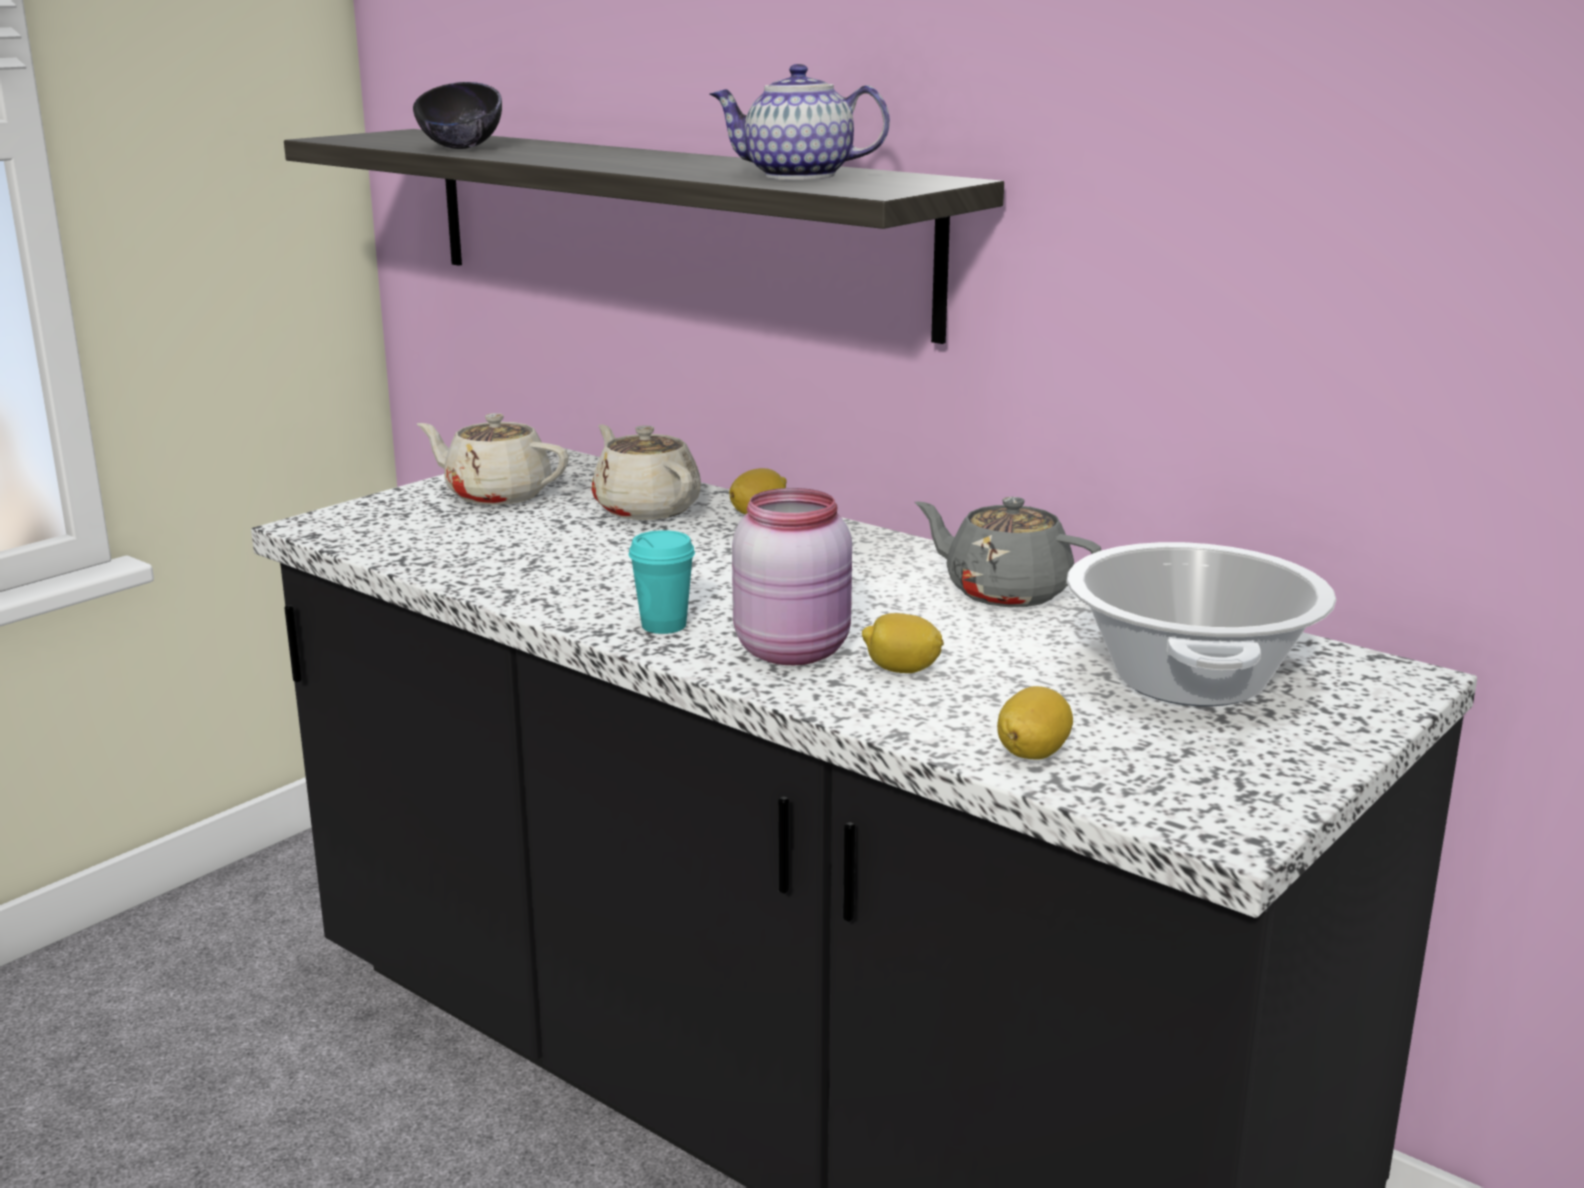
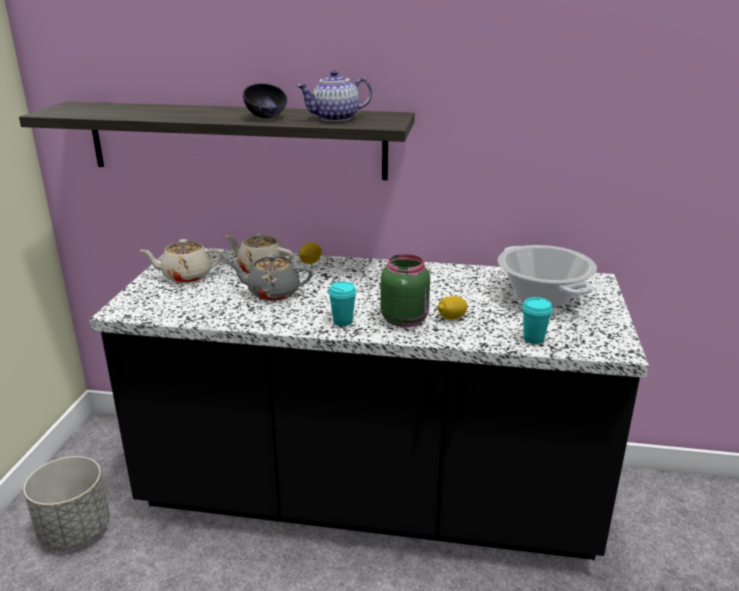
camera: 30 degrees left, 5 degrees up
(226, 969) = (75, 531): none -> grey planter
(461, 148) = (135, 114): black bowl -> black bowl (266, 117)
(795, 650) = (405, 319): pink jar -> green jar
(1005, 592) = (443, 276): grey teapot -> grey teapot (272, 293)
(1033, 753) = (533, 339): lemon -> turquoise cup

